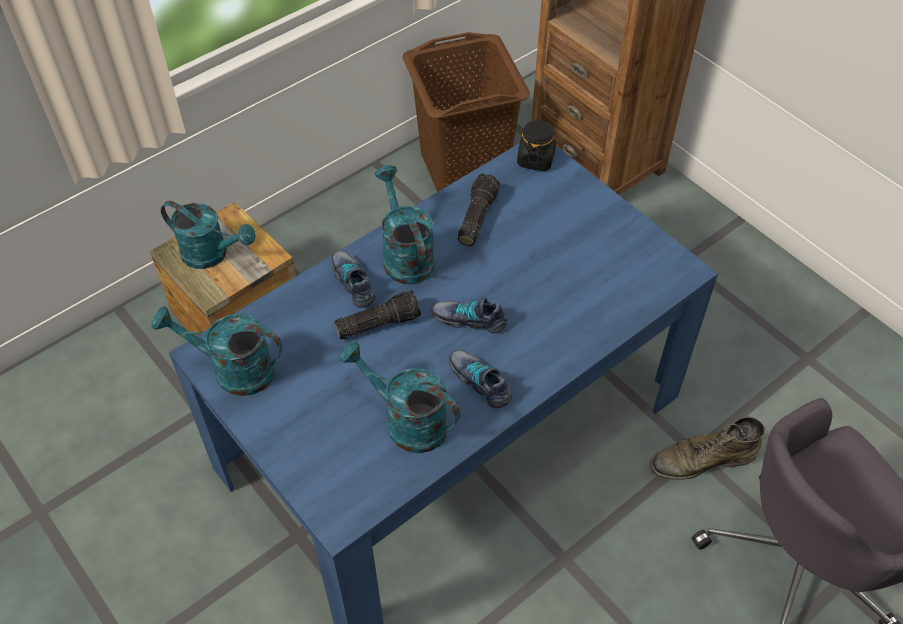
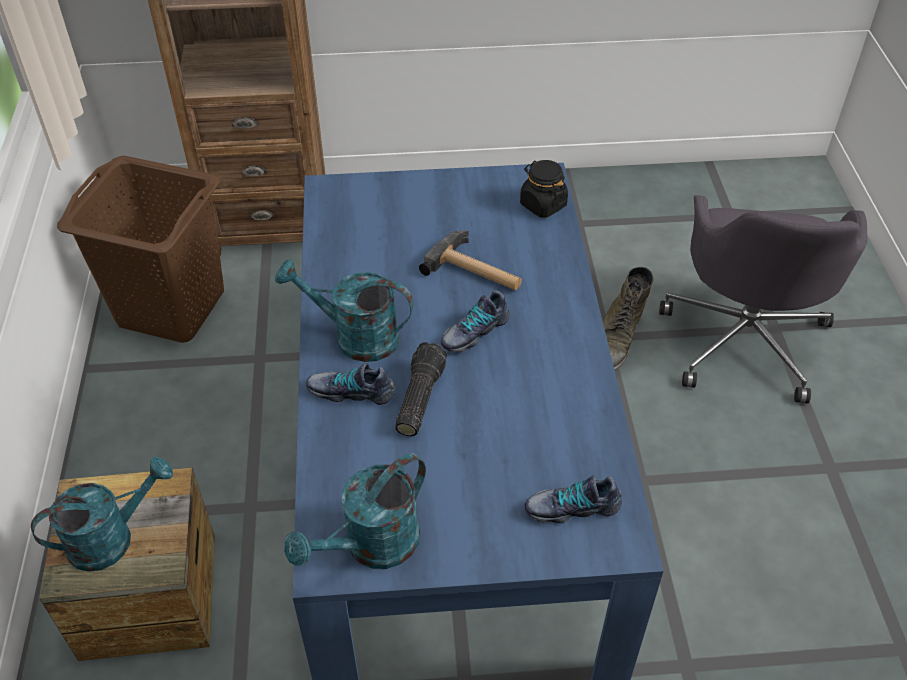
camera: 55 degrees left, 5 degrees down
(406, 421) = (552, 435): turquoise watering can -> none
(476, 217) = (361, 266): flashlight -> none
(480, 381) = (550, 360): shoe -> shoe (572, 506)
(533, 286) = (476, 271): none -> hammer
(535, 159) = (335, 194): black jar -> black jar (542, 205)

